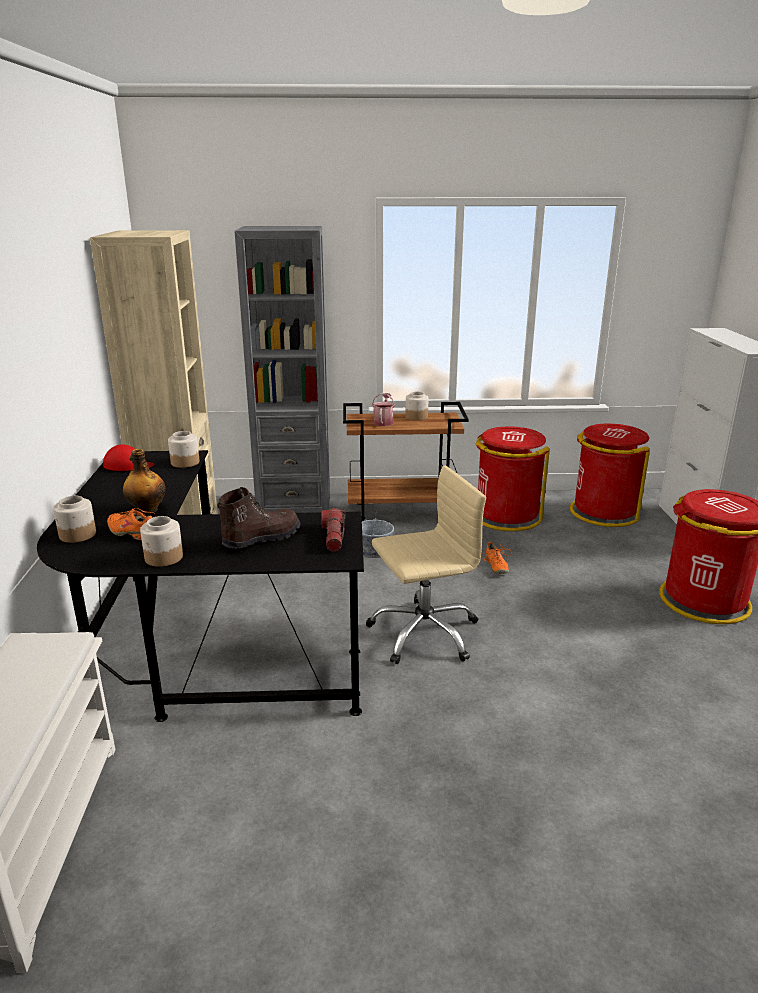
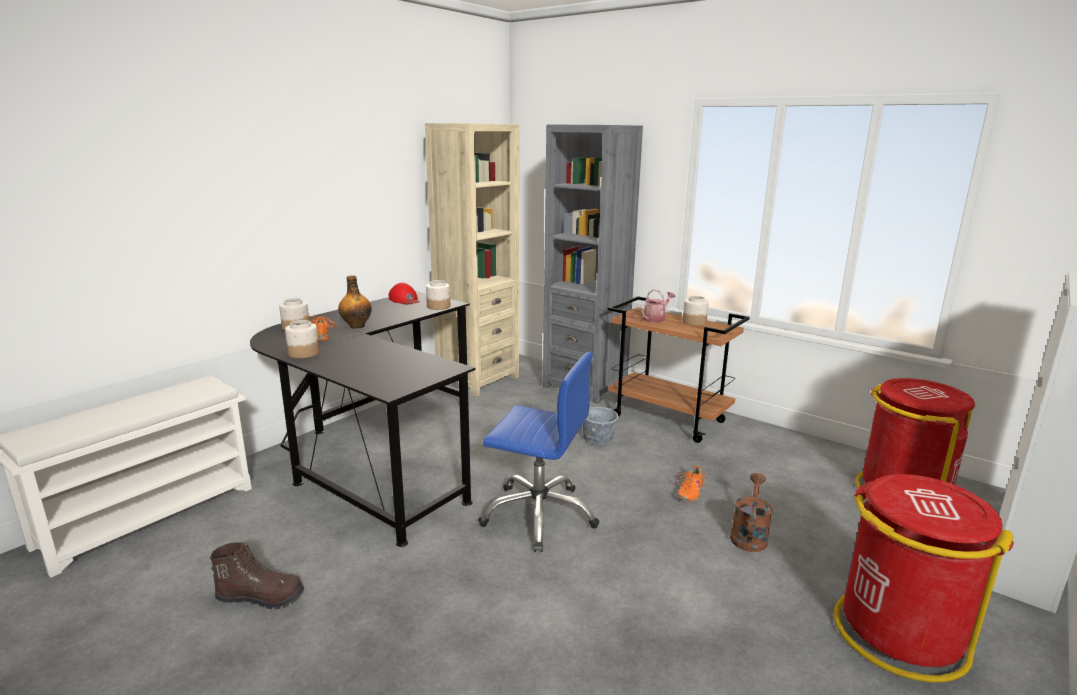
camera: 40 degrees right, 5 degrees down
(261, 538) = (375, 361): brown boot -> brown boot (261, 597)
(334, 537) = (417, 376): flashlight -> none
(424, 632) = (539, 515): beige office chair -> blue office chair
(506, 516) = (771, 455): red trash can -> none
(568, 580) = (749, 535): none -> brown watering can

